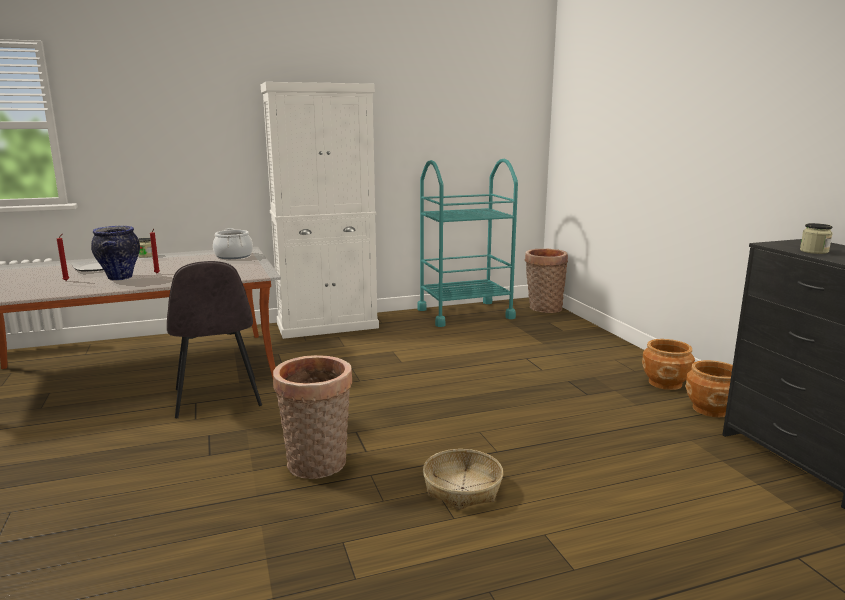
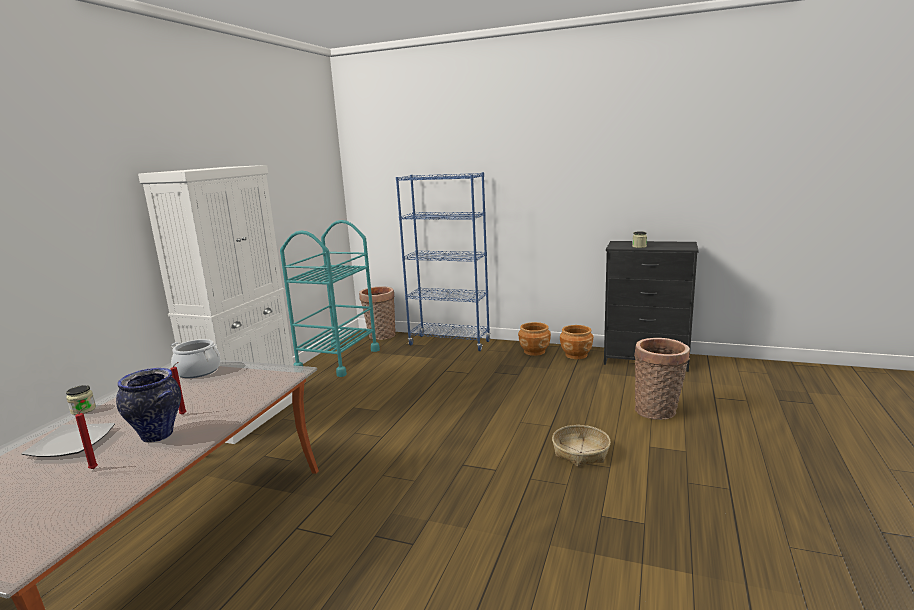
camera: 50 degrees left, 0 degrees up
(217, 399) = (308, 513): grey chair -> none
(317, 466) = (493, 496): basket -> basket (658, 411)
(591, 338) = (449, 343): none -> blue bookcase

